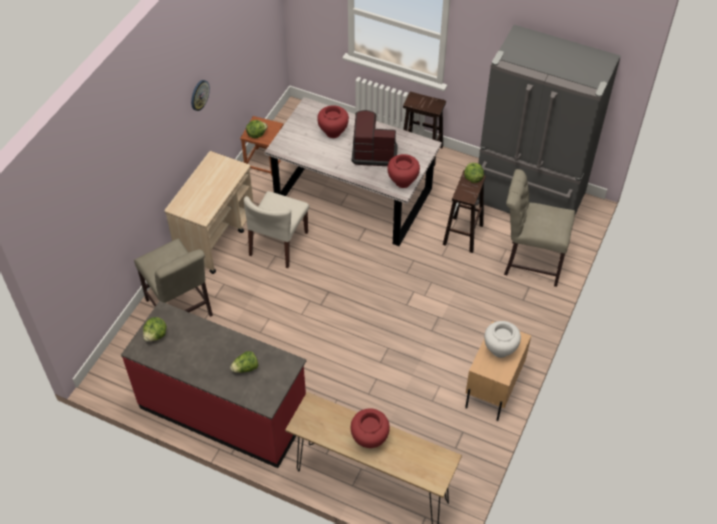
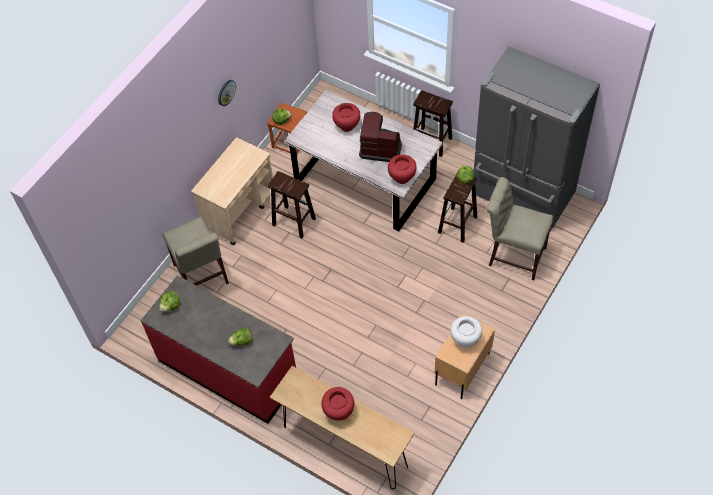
camera: 10 degrees right, 5 degrees up
(279, 244) = (293, 222): beige chair -> brown stool

